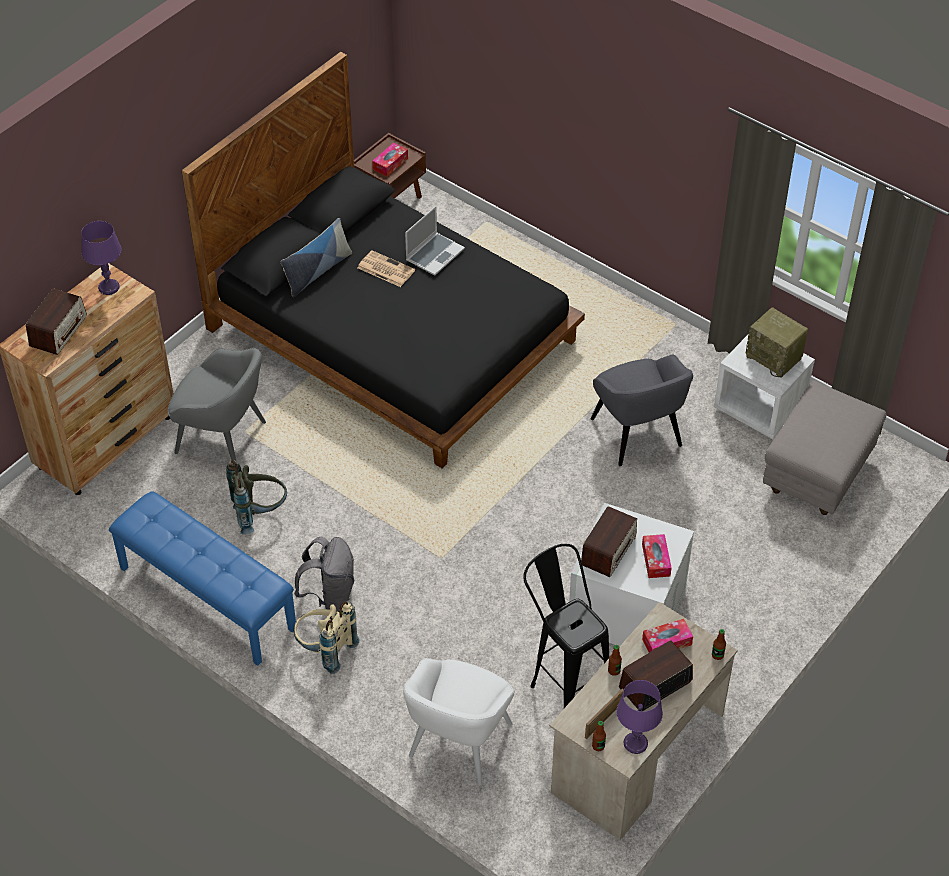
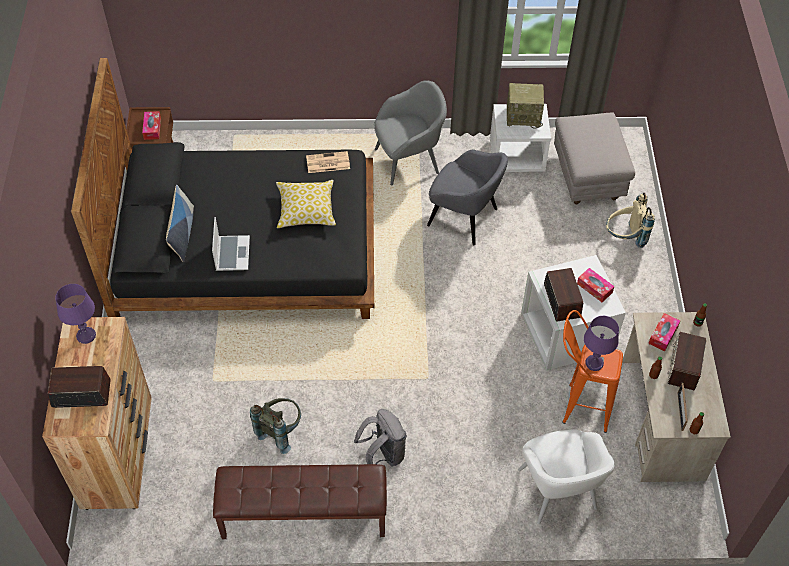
camera: 40 degrees left, 5 degrees up
(58, 331) = (81, 394): radio -> radio turned 75 degrees counterclockwise
(206, 598) = (303, 516): blue bench -> brown bench
(223, 438) = (202, 395): grey armchair -> grey armchair (408, 160)
(325, 650) = (417, 493): beige backpack -> beige backpack (624, 238)
(385, 269) = (228, 203): newspaper -> newspaper (327, 163)
(434, 254) = (252, 173): laptop -> laptop (232, 253)
(451, 317) = (306, 210): none -> pillow
(563, 682) = (578, 406): black stool -> orange stool
(635, 743) = (711, 412): purple table lamp -> purple table lamp (594, 363)

